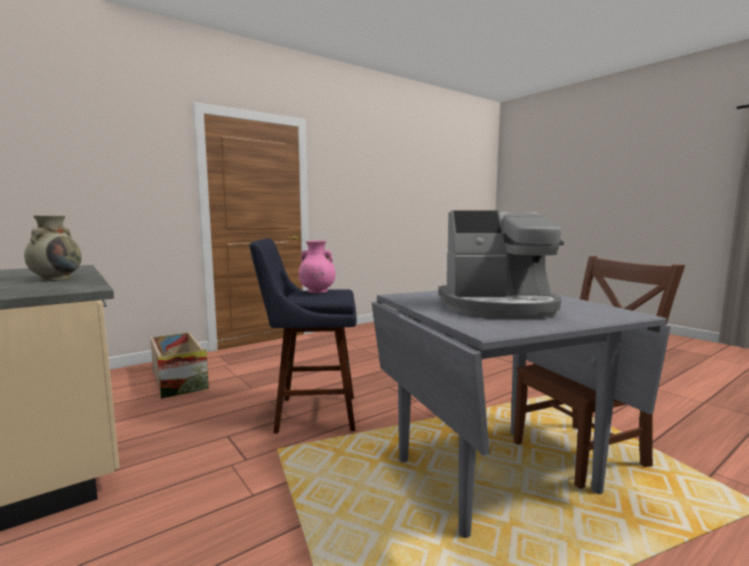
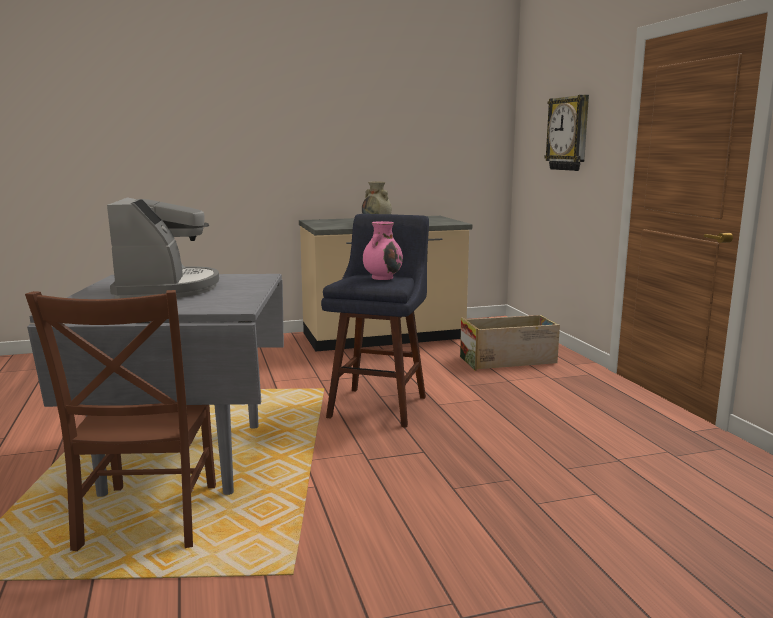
camera: 110 degrees right, 5 degrees up
(103, 171) = (569, 133): none -> wall clock
(498, 307) = (166, 288): coffee machine -> coffee machine turned 150 degrees clockwise

